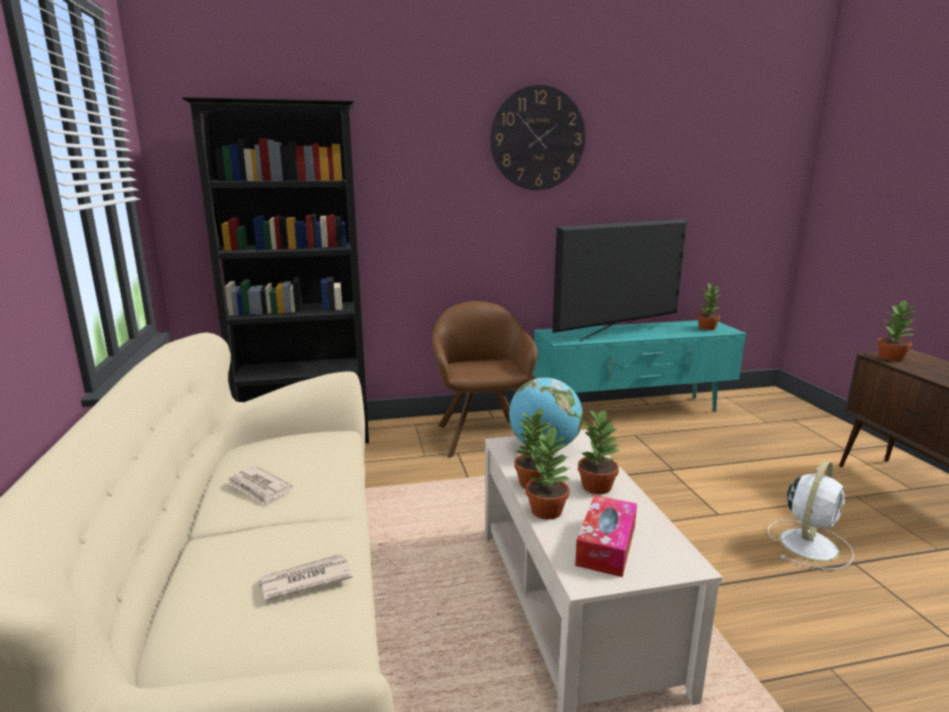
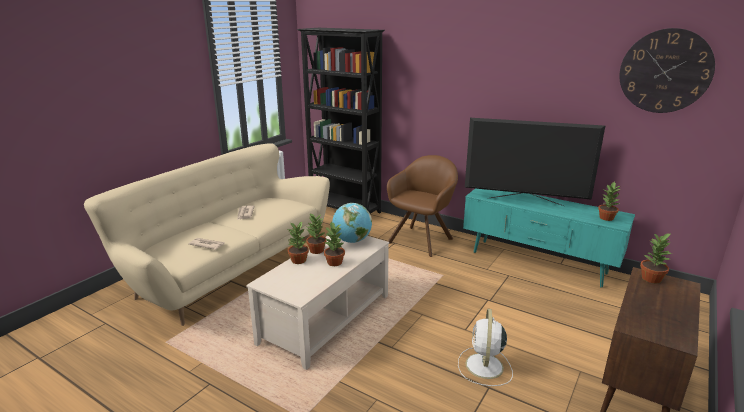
camera: 45 degrees right, 5 degrees up
(537, 138) = (494, 52): wall clock -> wall clock (665, 71)
(606, 545) = (290, 279): tissue box -> none
(809, 544) = (484, 367): white fan -> white fan turned 105 degrees clockwise

